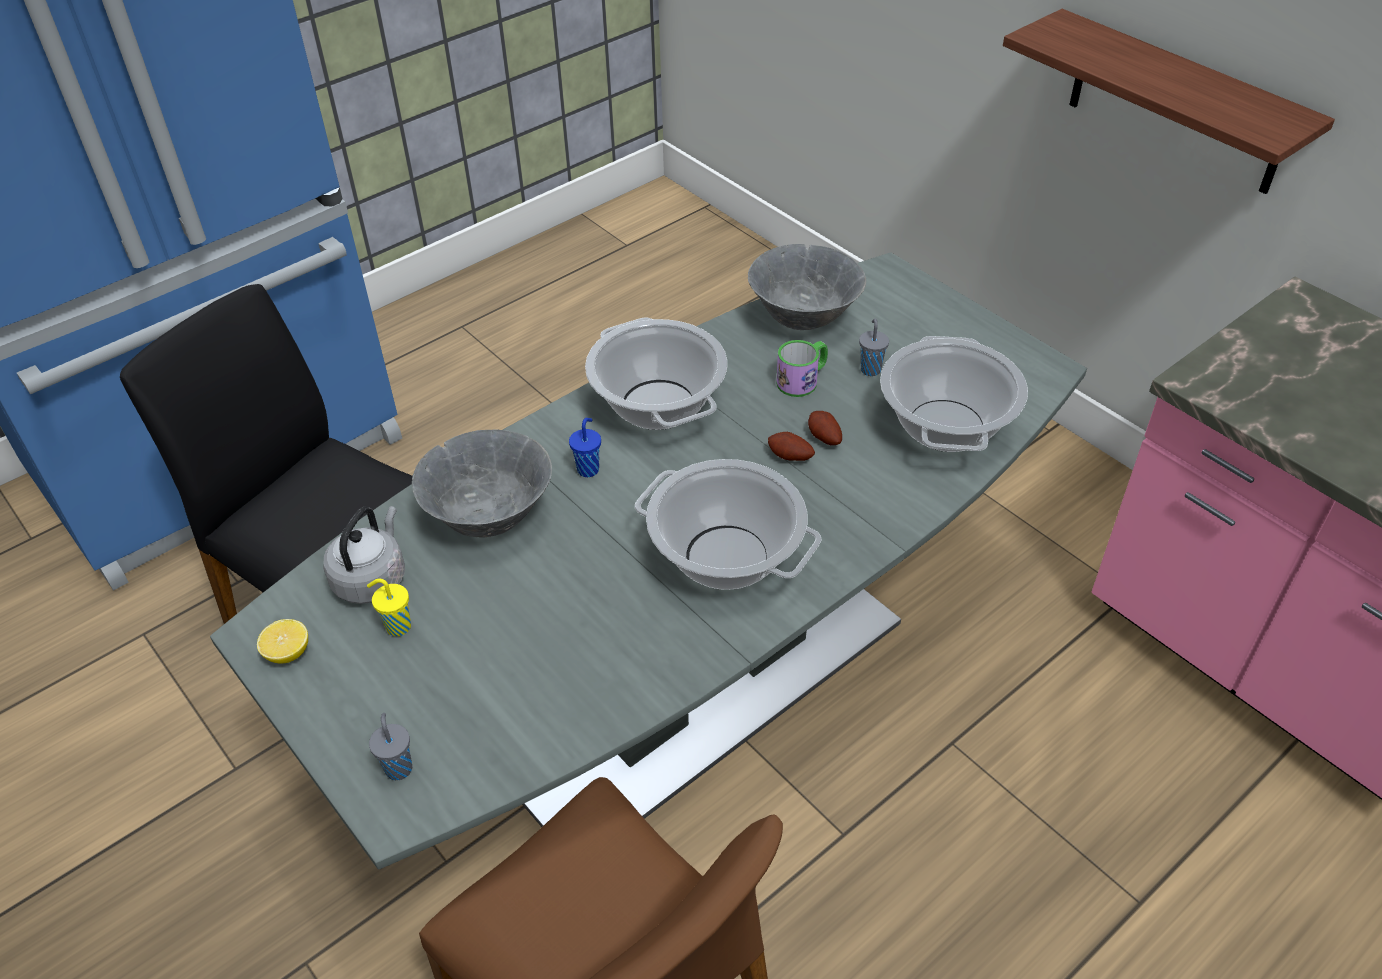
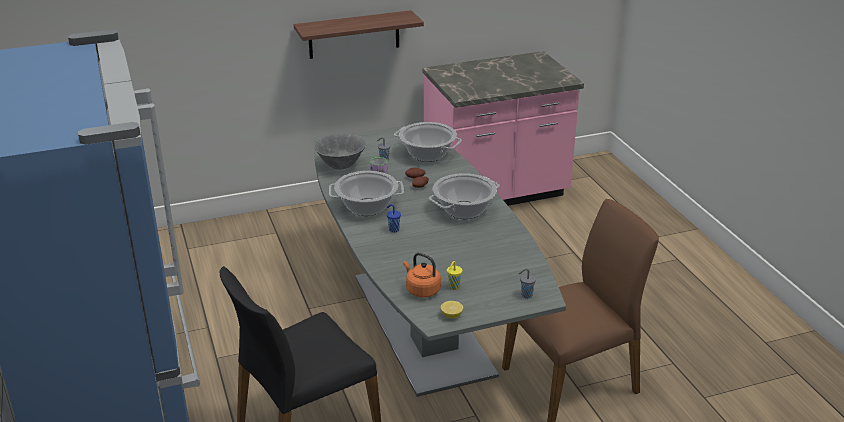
camera: 70 degrees left, 15 degrees down
(372, 578) = (421, 290): grey kettle -> orange kettle
(489, 519) = (406, 257): grey bowl -> none

